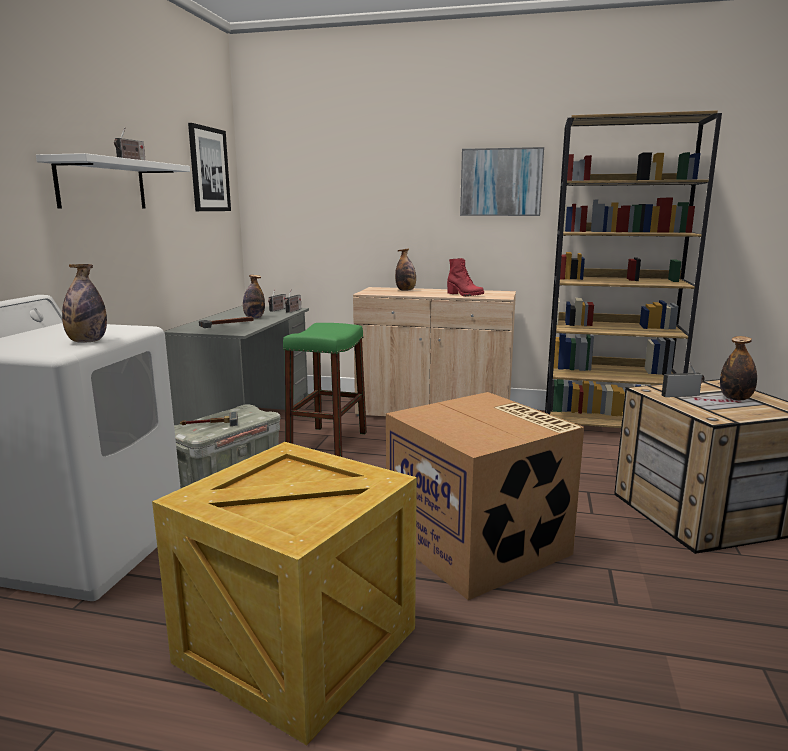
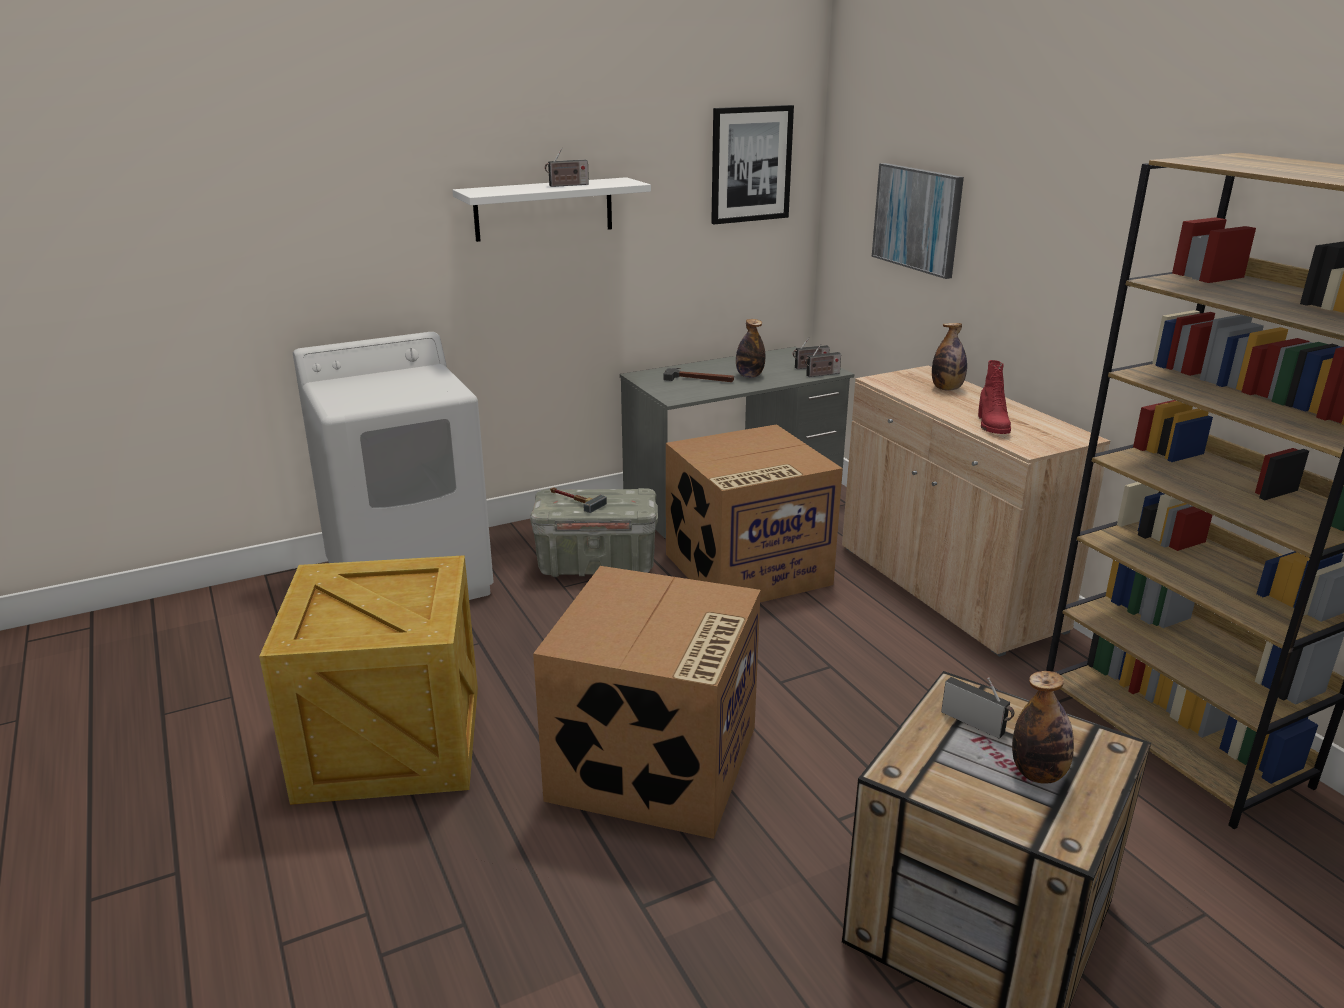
camera: 50 degrees right, 10 degrees up
(87, 342) = (382, 401): bottle -> none
(327, 443) = (746, 570): green stool -> cardboard box
(501, 182) = (1124, 241): picture -> picture (917, 219)

